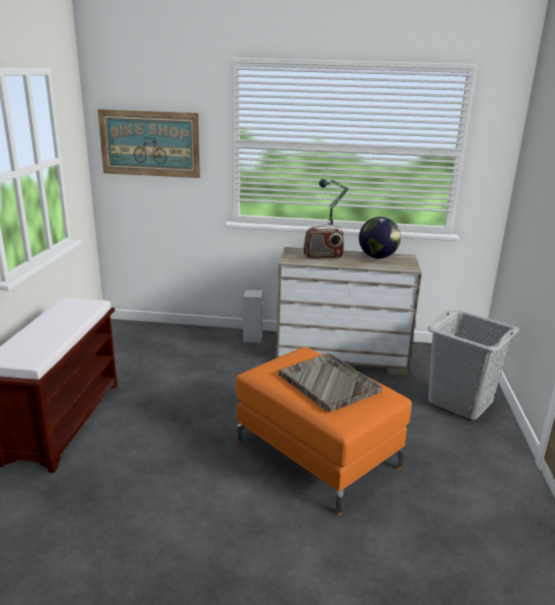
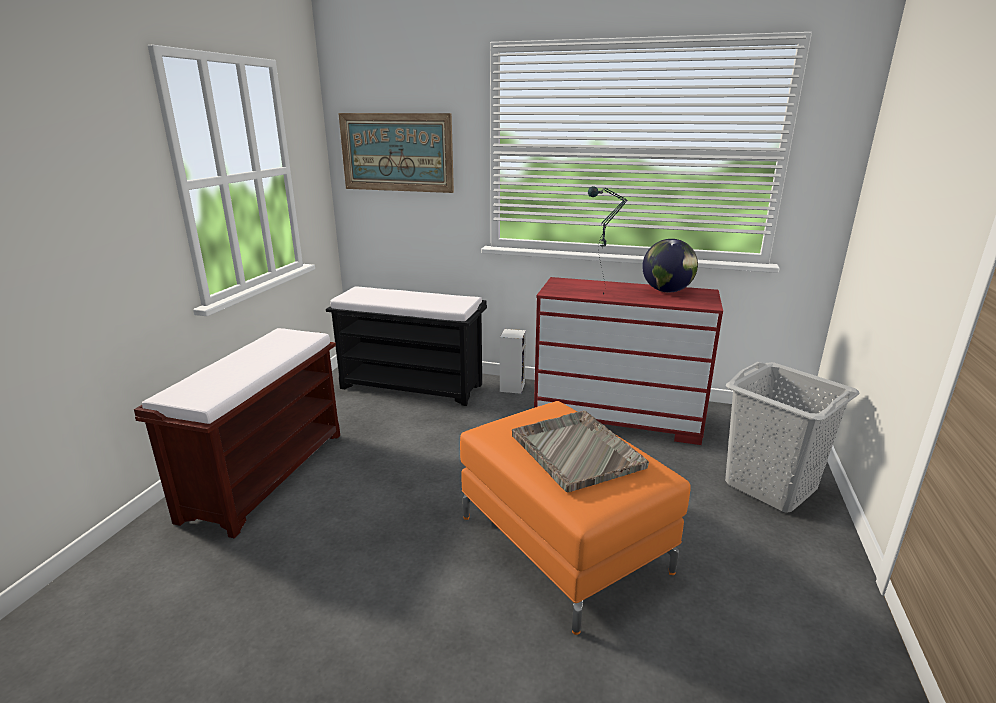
camera: 10 degrees right, 0 degrees up
(168, 341) = (413, 386): none -> black bench
(323, 256) = (595, 289): radio -> none
(341, 357) = (618, 416): beige dresser -> red dresser

